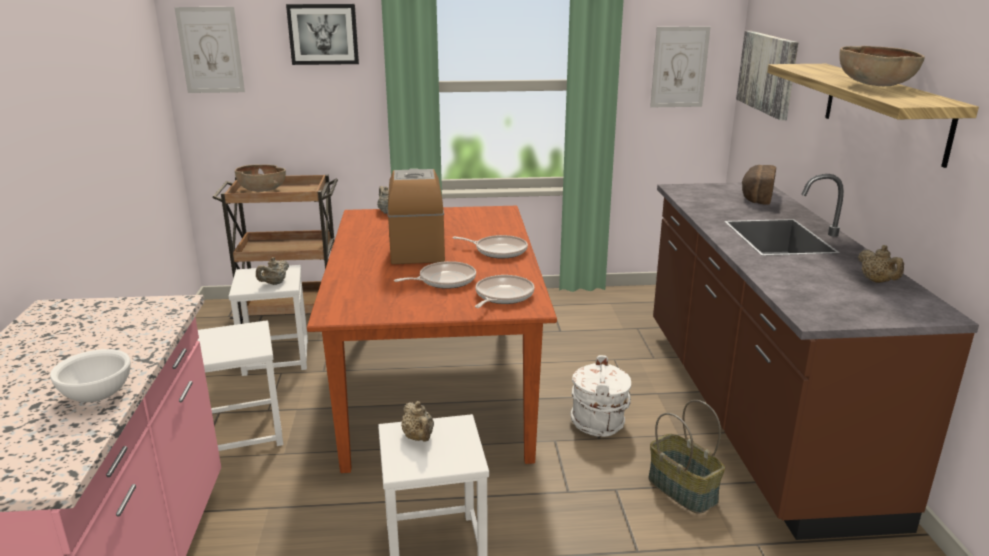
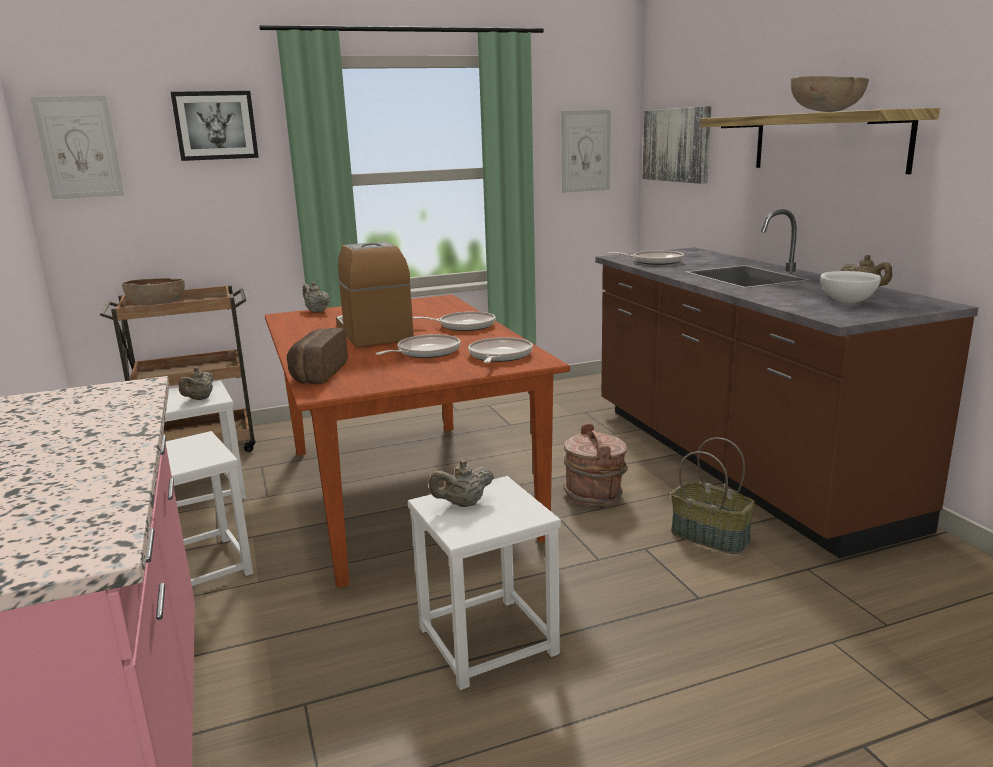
camera: 15 degrees left, 5 degrees down
(98, 395) = (99, 470): white bowl -> white bowl (847, 301)
(419, 438) = (463, 504): beige teapot -> beige teapot turned 105 degrees clockwise
(599, 423) = (594, 495): white bucket -> brown bucket
(707, 201) = (654, 262): none -> frying pan
(755, 196) = (694, 255): bread -> bread (317, 373)

